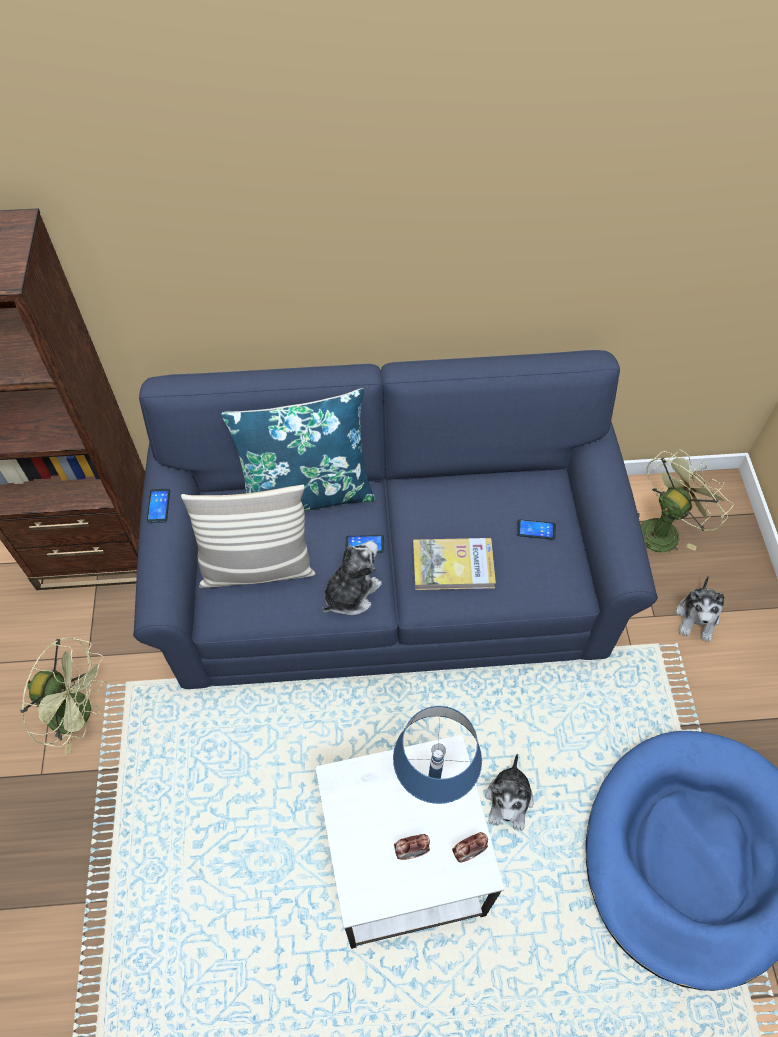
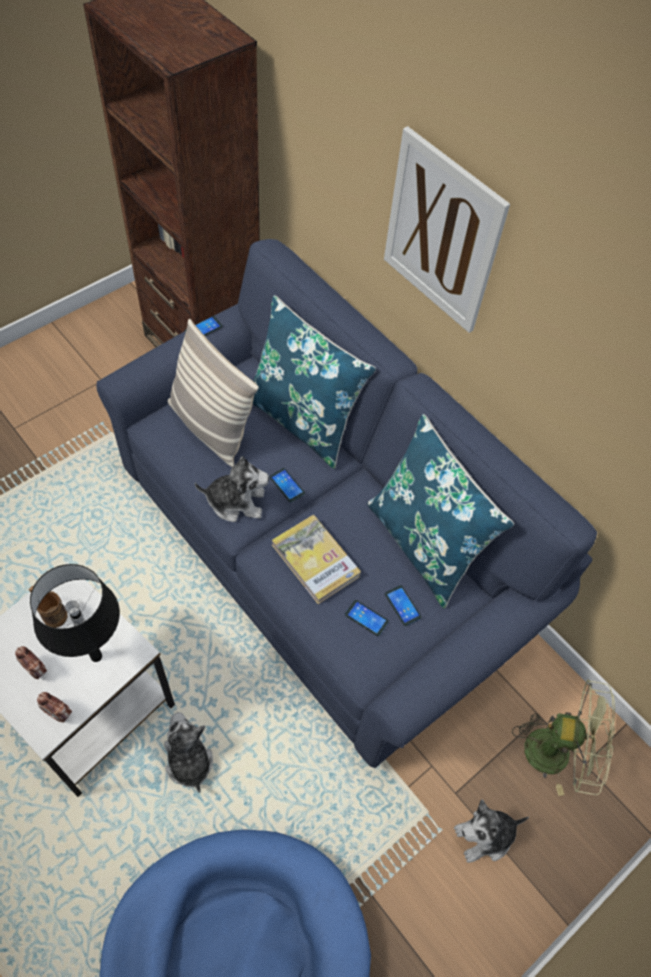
camera: 50 degrees right, 0 degrees up
(80, 713) = (71, 421): green fan -> none
(350, 236) = (442, 233): none -> picture
(361, 807) = (51, 613): none -> brown mug
(432, 789) = (97, 656): blue table lamp -> black table lamp
(491, 482) = (423, 544): none -> blue pillow
(509, 800) = (188, 760): plush toy -> plush toy turned 90 degrees clockwise
(530, 561) = (366, 618): none -> phone

